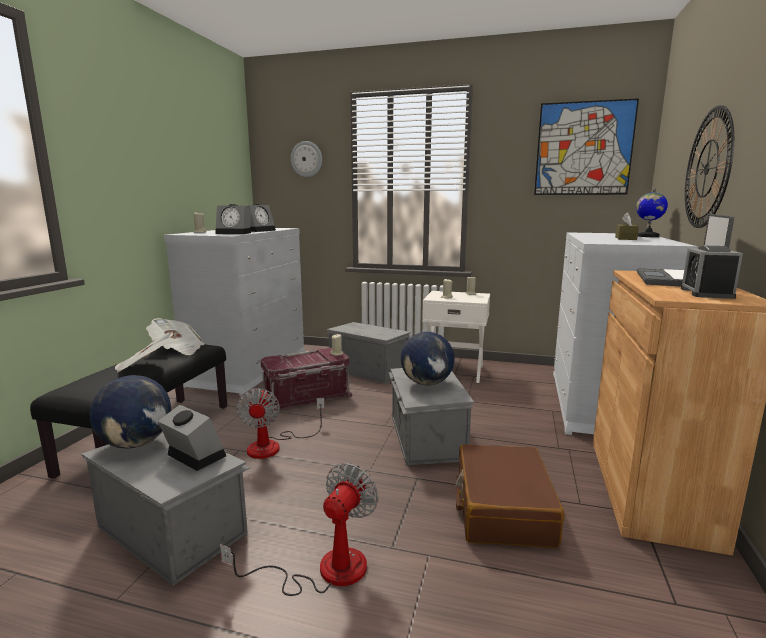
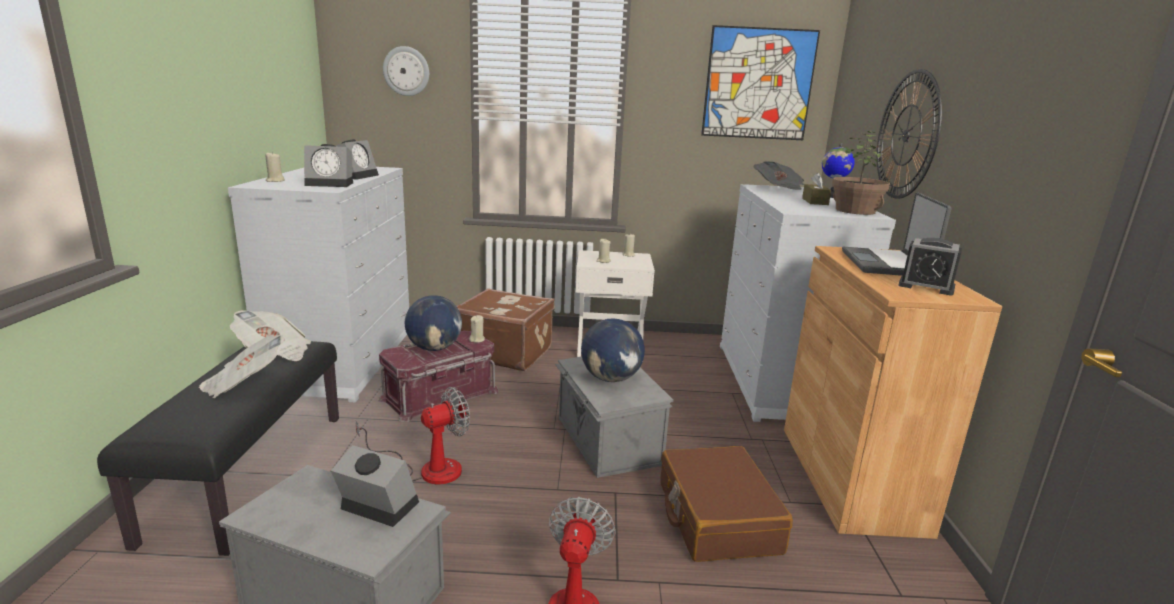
camera: 15 degrees left, 5 degrees up
(136, 443) = (288, 498): globe -> globe (434, 348)
(274, 445) = (427, 469): fan -> fan turned 105 degrees counterclockwise
(369, 370) = (505, 352): grey storage box -> brown suitcase
(598, 234) = (779, 190): none -> newspaper
(660, 242) = (855, 211): none -> potted plant
(706, 293) = (926, 286): alarm clock -> alarm clock turned 60 degrees counterclockwise

